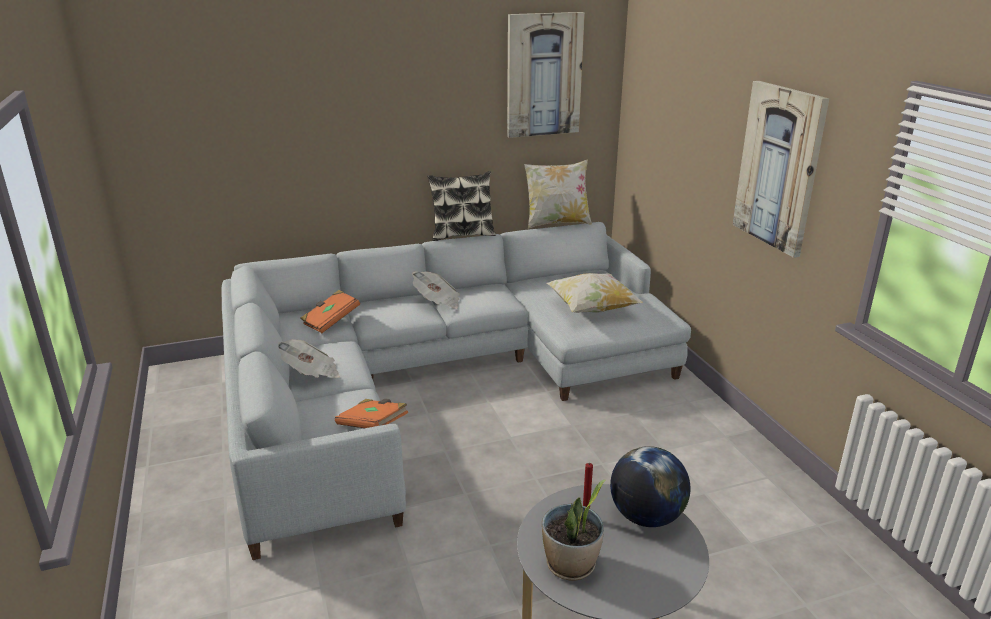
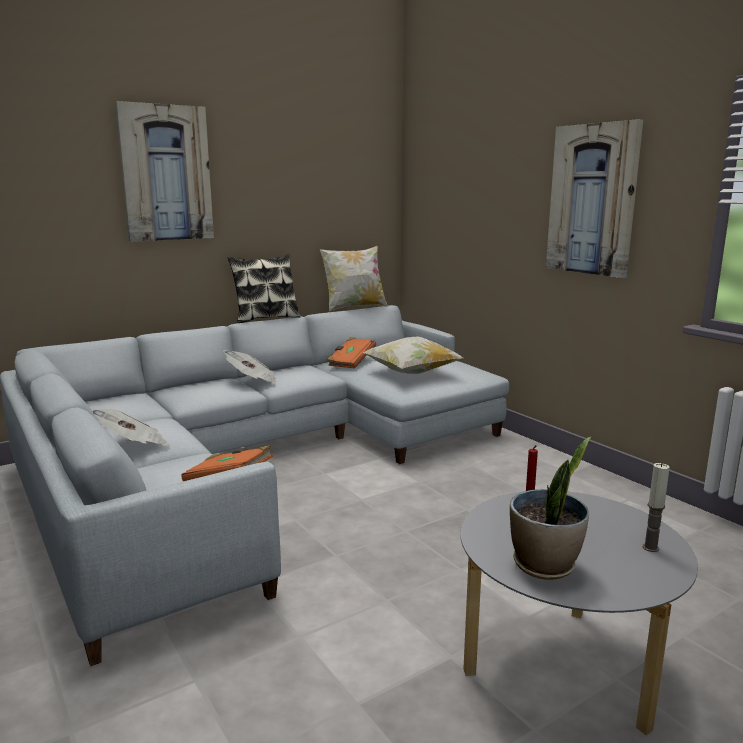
camera: 15 degrees left, 10 degrees down
(331, 321) = (139, 403): orange book -> orange book (351, 362)
(543, 75) = (334, 162): picture -> picture (166, 173)
(646, 517) = (590, 511): globe -> none
(672, 564) = (650, 548): none -> candle

